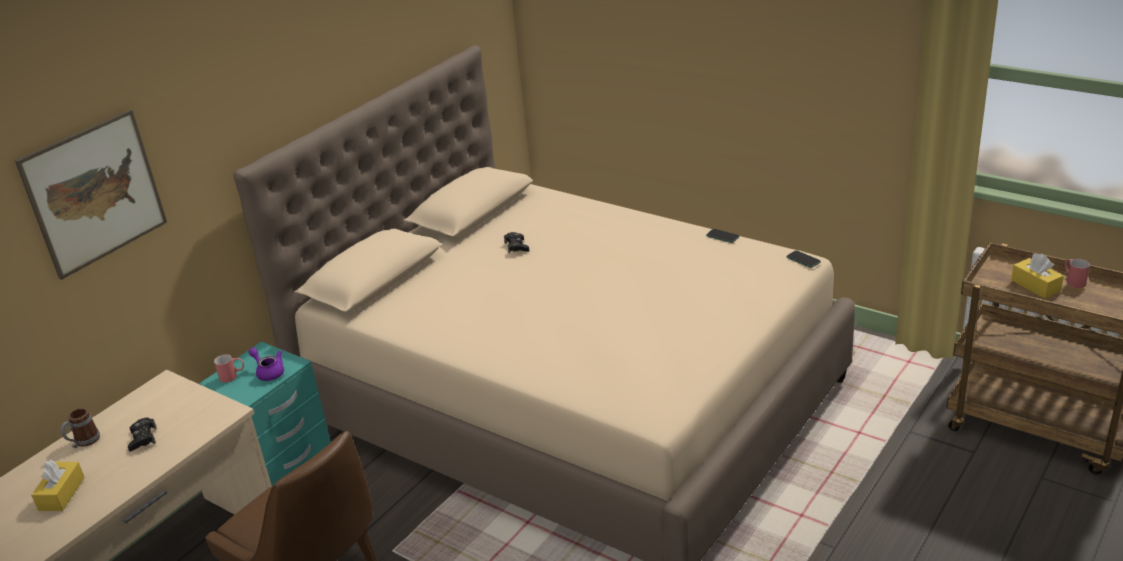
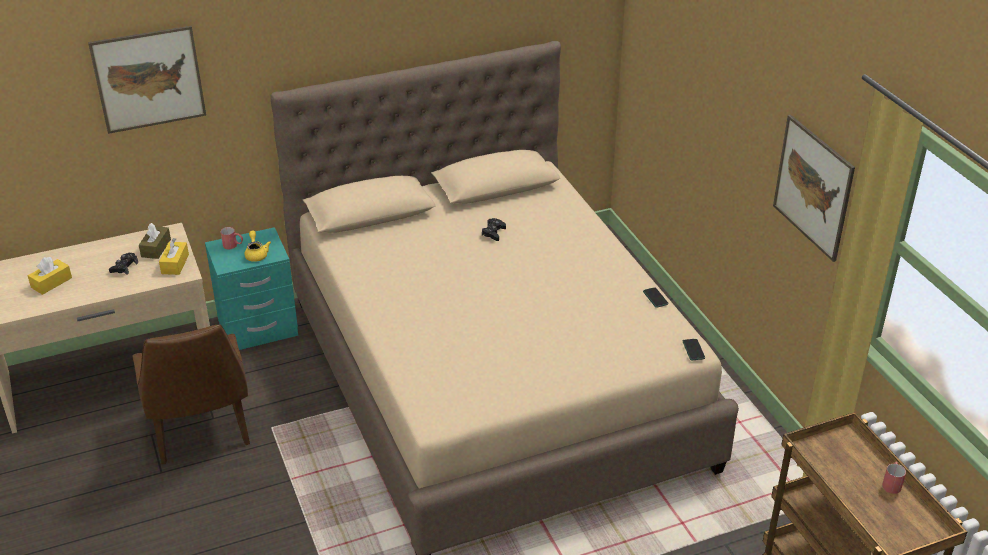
camera: 30 degrees right, 5 degrees up
(84, 442) = (92, 252): mug -> none
(163, 405) = (156, 248): none -> brown tissue box
(269, 372) = (256, 254): purple teapot -> yellow teapot
(843, 64) = (813, 187): none -> picture
(1035, 285) = (852, 470): yellow tissue box -> yellow tissue box (175, 264)

